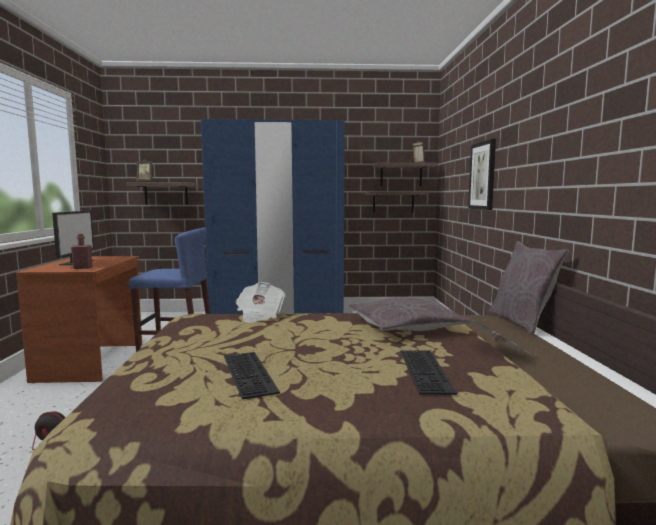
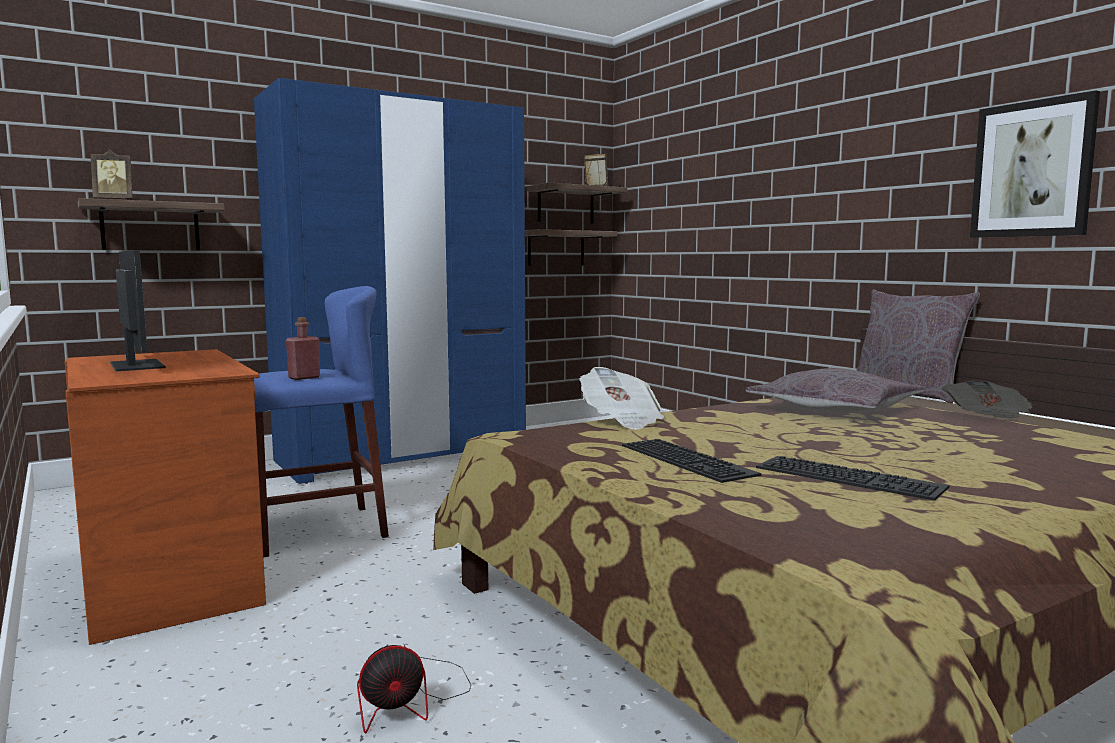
camera: 30 degrees left, 0 degrees up
(83, 268) = (203, 371): red bottle -> red bottle (304, 378)
(427, 371) = (999, 443): keyboard -> keyboard (690, 459)
(483, 176) = (754, 206): picture -> picture (1032, 169)

